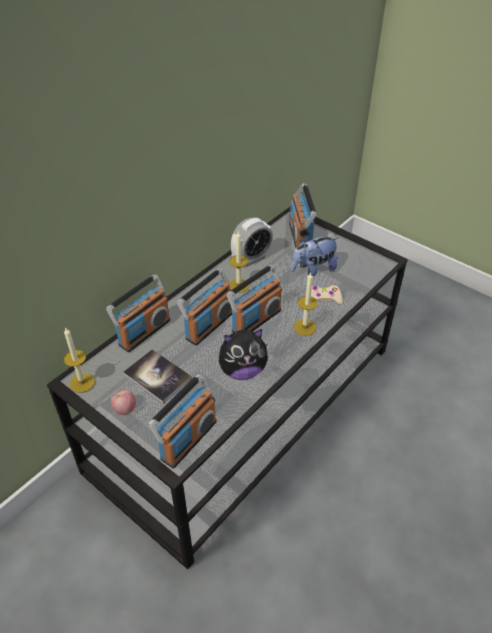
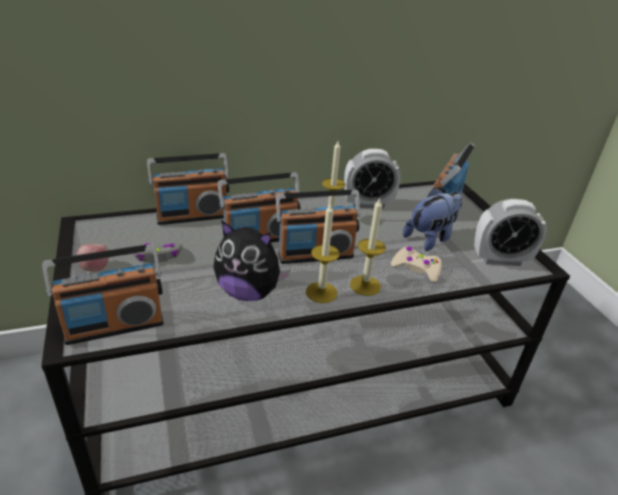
camera: 30 degrees right, 10 degrees down
(82, 382) = (89, 229): candle -> candle (321, 292)
(157, 377) = (158, 257): book -> grey game controller
(313, 269) = (430, 238): plush toy -> plush toy turned 135 degrees clockwise
(364, 266) = (500, 259): none -> alarm clock

